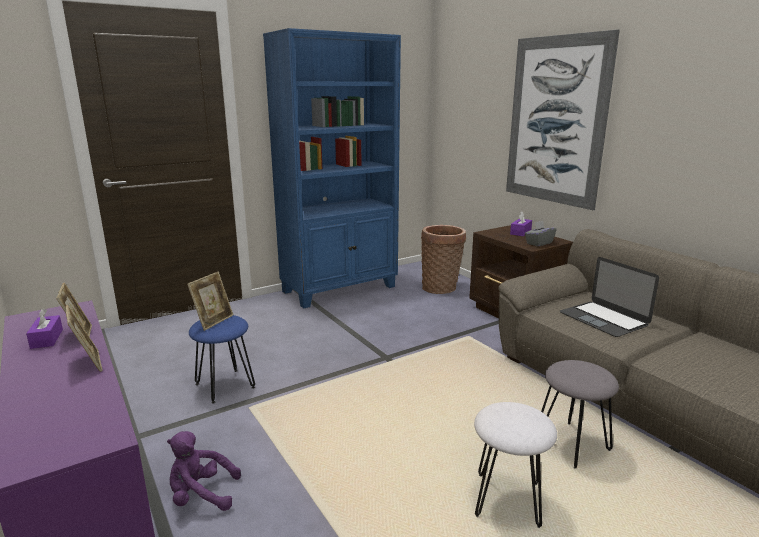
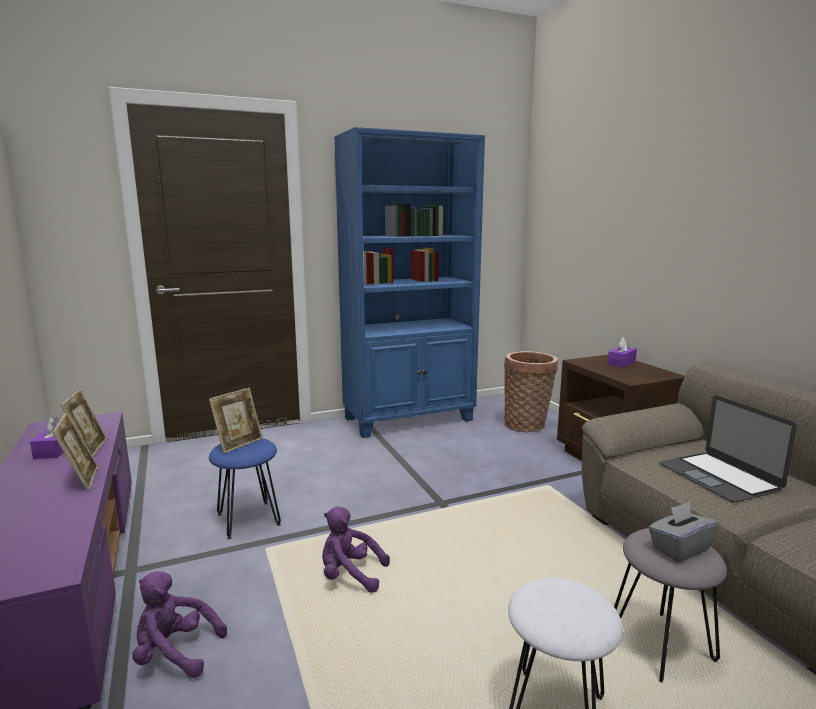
camera: 10 degrees right, 5 degrees down
(327, 421) = (350, 575): none -> purple plush toy
(539, 243) = (641, 376): grey tissue box -> grey tissue box (680, 548)
(556, 121) = (667, 229): picture -> none

